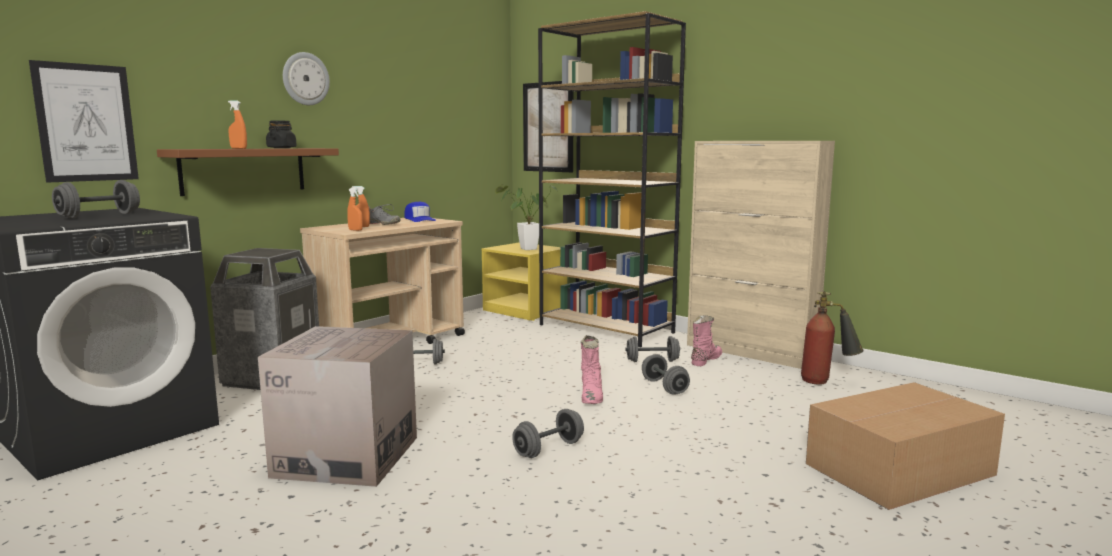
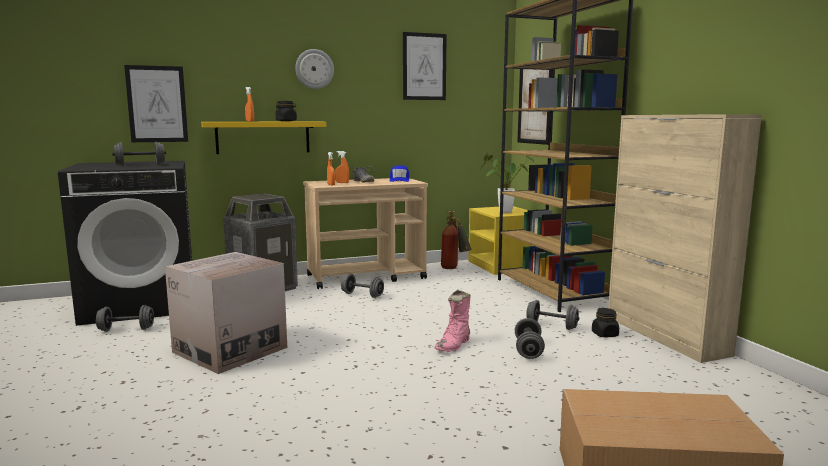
camera: 30 degrees right, 0 degrees up
(244, 170) = (263, 137): brown shelf -> yellow shelf
(427, 81) = (424, 66): none -> picture
(548, 449) = (360, 378): grey dumbbell -> grey dumbbell (126, 330)
(705, 360) = (605, 334): pink boot -> black jar
(826, 382) = (708, 380): fire extinguisher -> fire extinguisher (454, 269)

